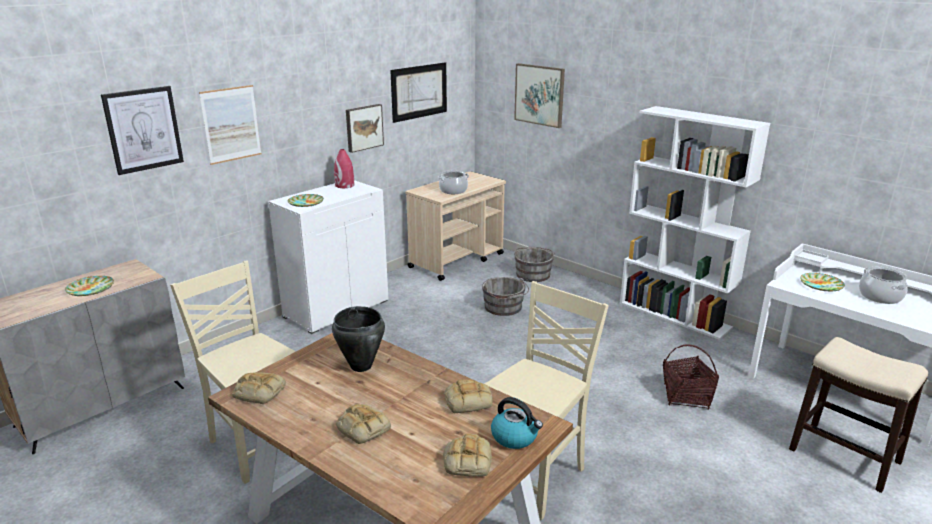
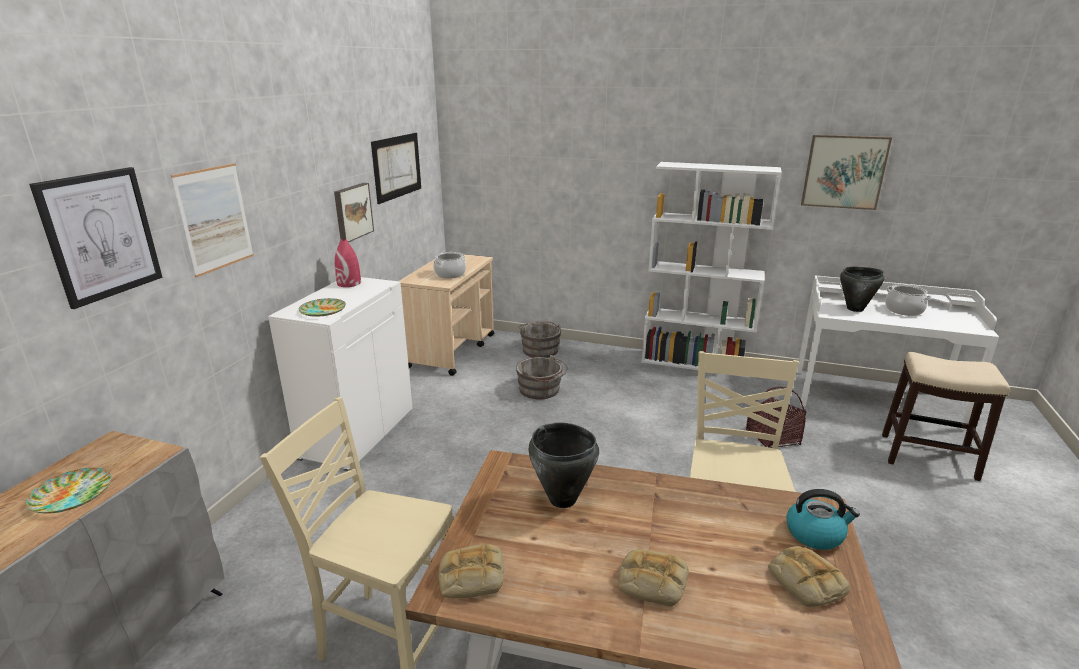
camera: 25 degrees left, 0 degrees up
(468, 400) = (722, 505): bread -> none
(539, 95) = (524, 162): picture -> picture (844, 172)
(821, 285) = (855, 309): plate -> black cooking pot

